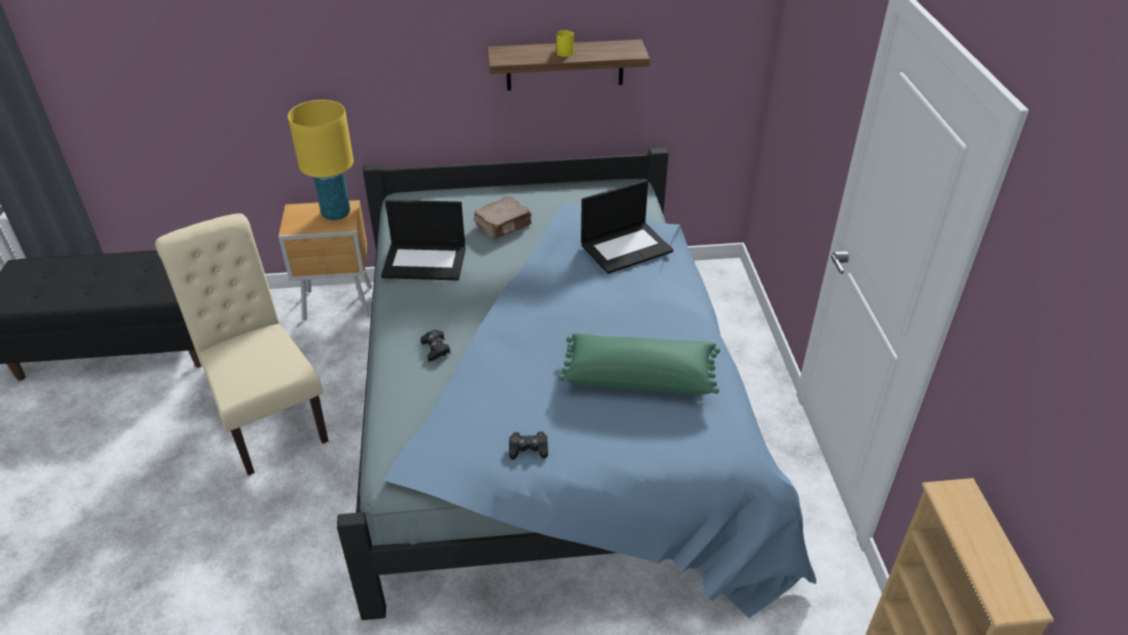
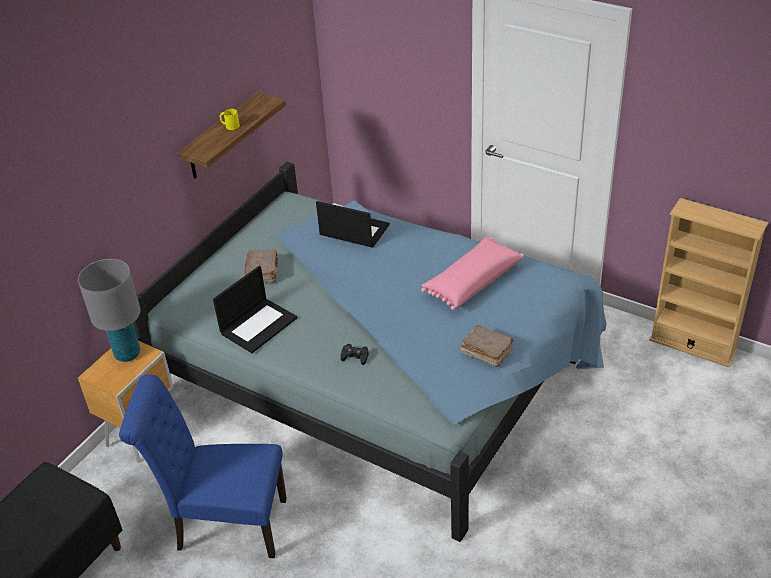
camera: 50 degrees left, 0 degrees up
(267, 417) = (224, 524): beige chair -> blue chair
(336, 213) = (127, 353): yellow table lamp -> grey table lamp
(528, 449) = (486, 352): black game controller -> brown book
(626, 247) = (353, 230): laptop -> laptop turned 75 degrees counterclockwise
(639, 376) = (471, 282): green pillow -> pink pillow

